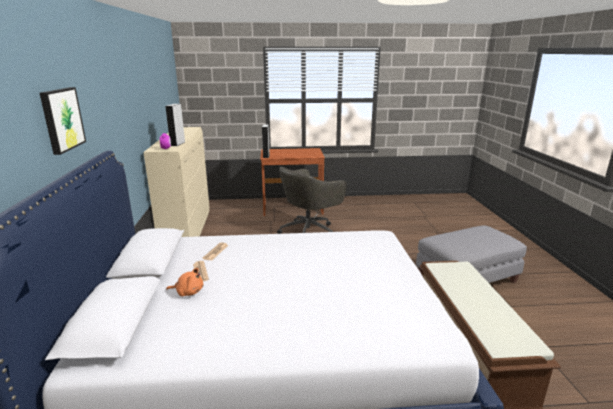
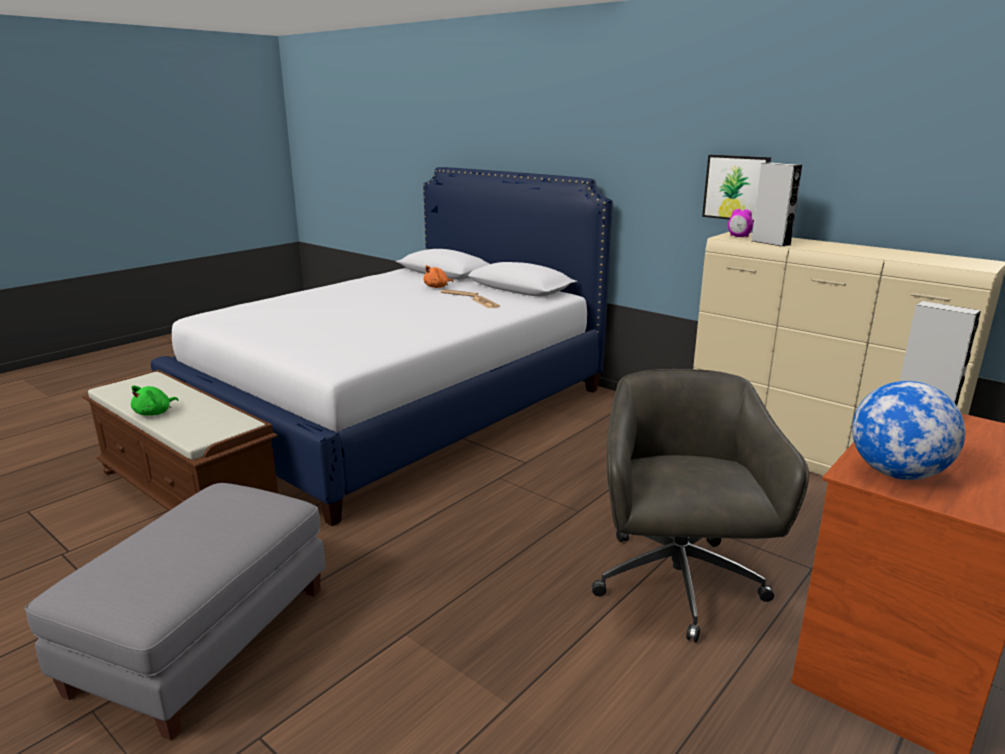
camera: 135 degrees right, 0 degrees up
(61, 119) = (552, 130): picture -> picture (736, 187)
(311, 154) = (897, 474): none -> globe
(489, 296) = (155, 413): none -> green plush toy

